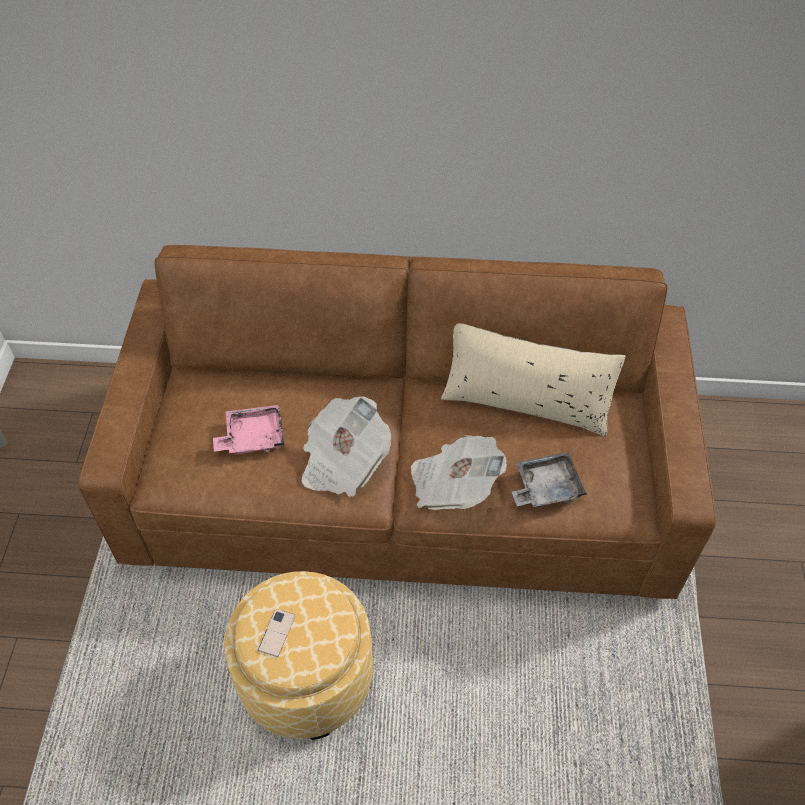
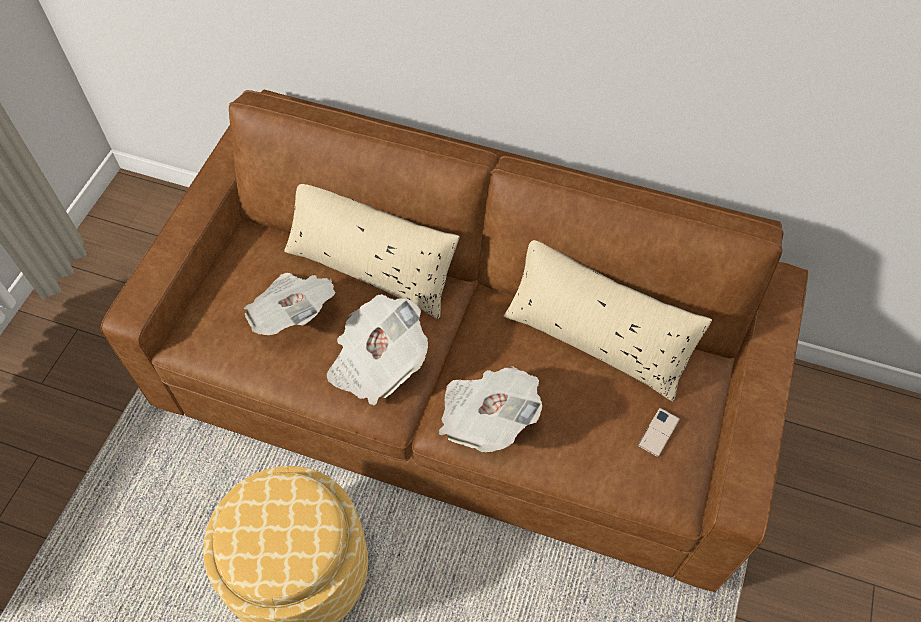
camera: 15 degrees right, 5 degrees up
(252, 437) = (292, 314): pink tray -> newspaper
(276, 633) = (256, 532): phone -> phone (658, 432)
(309, 384) = (371, 268): none -> beige pillow
(546, 487) = (585, 445): grey tray -> none

